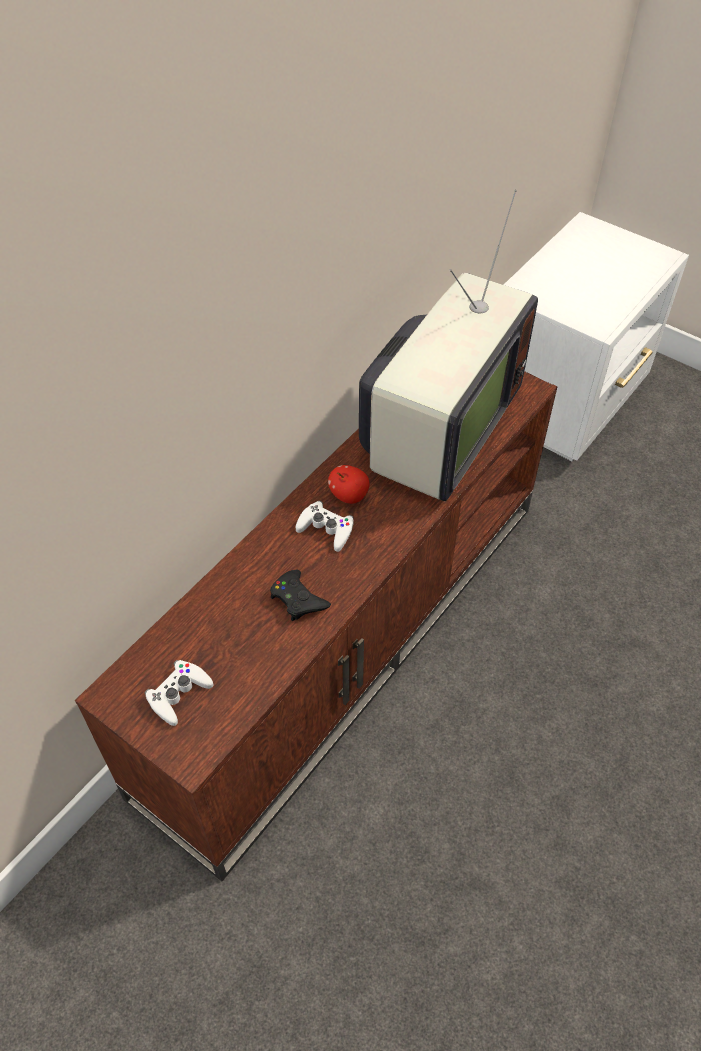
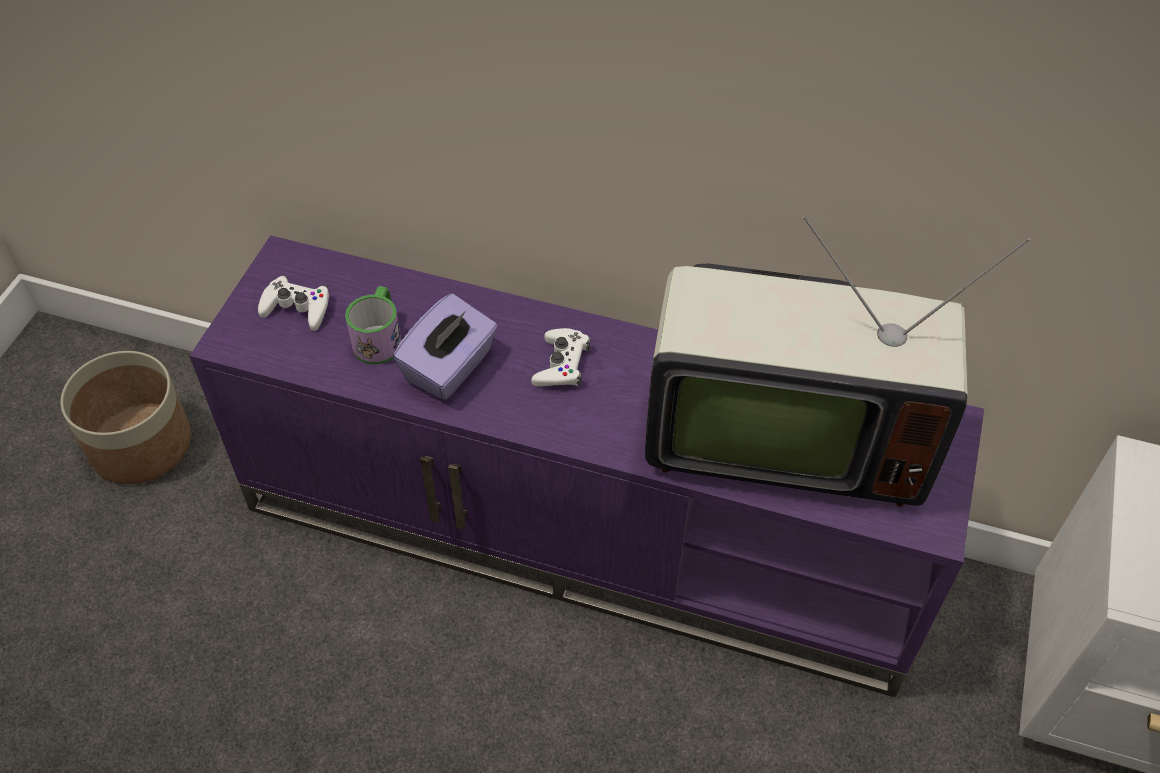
camera: 70 degrees right, 0 degrees up
(99, 972) = (141, 444): none -> planter
(243, 640) = (379, 338): none -> mug
(298, 599) = (450, 368): black game controller -> purple tissue box
(347, 636) = (584, 532): brown tv stand -> purple tv stand
(349, 495) = (624, 371): apple -> none

